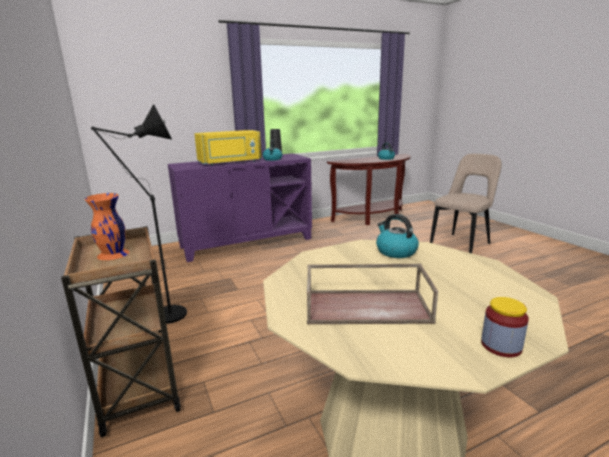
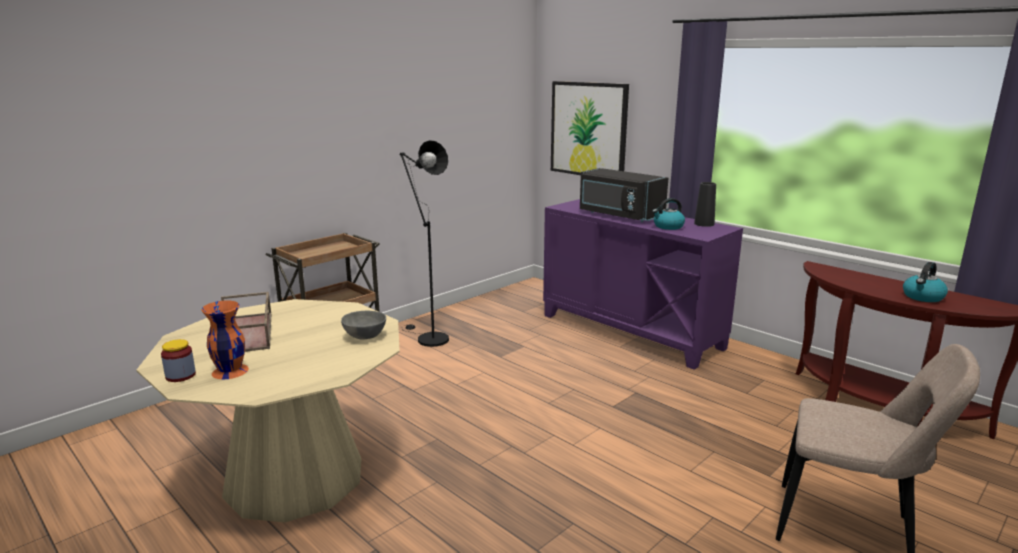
camera: 70 degrees right, 0 degrees up
(113, 254) = (328, 251): orange vase -> orange vase (229, 371)
(144, 109) = (588, 130): none -> picture
(230, 162) = (618, 215): yellow microwave -> black microwave
(395, 251) = (364, 336): kettle -> grey bowl

